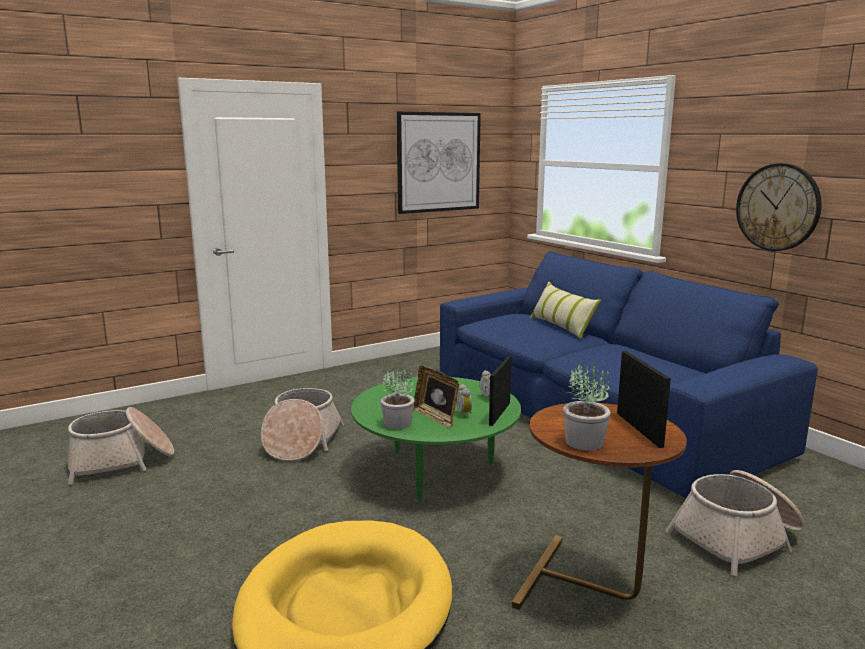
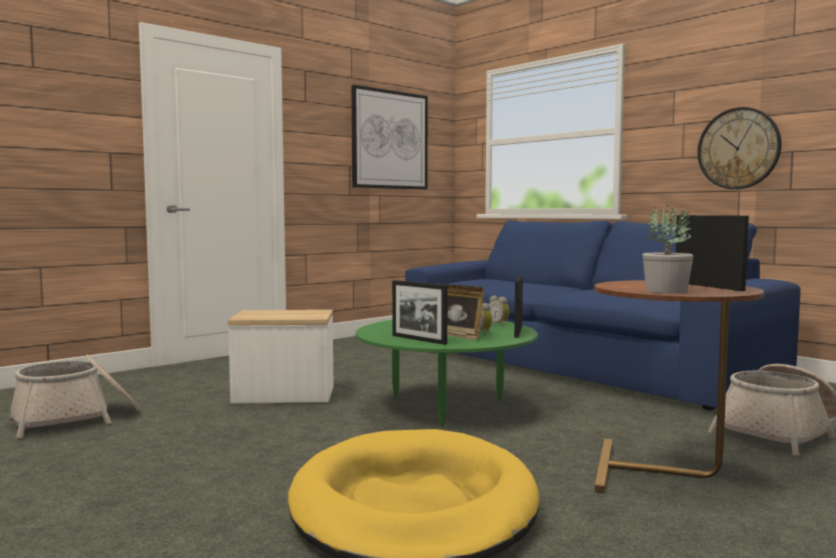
camera: 10 degrees left, 10 degrees down
(301, 441) = (284, 395): basket -> side table
(398, 423) = (419, 339): potted plant -> picture frame
(561, 327) = (535, 283): pillow -> none

